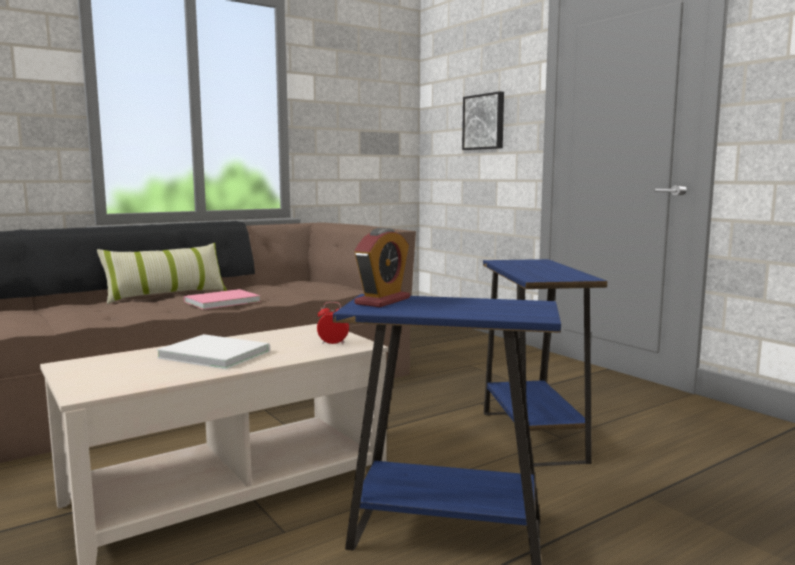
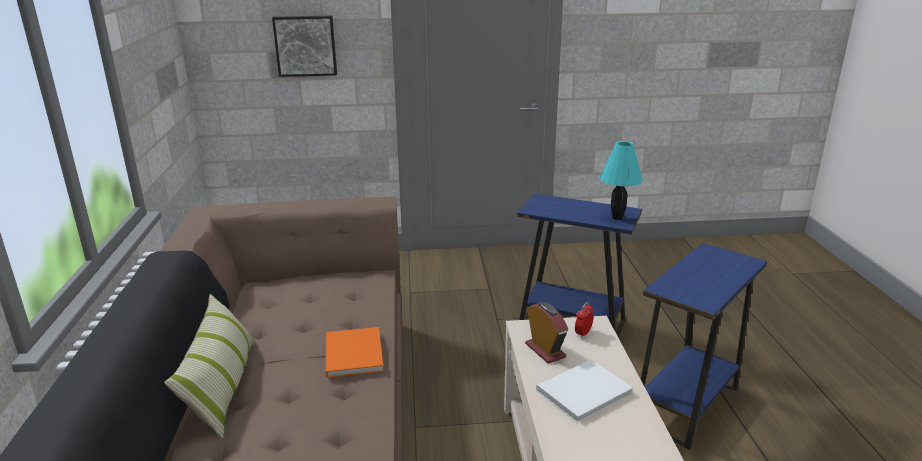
camera: 60 degrees left, 15 degrees up
(219, 301) = (352, 355): pink book -> orange book
(382, 301) = (680, 289): alarm clock -> alarm clock (545, 350)
(548, 276) = (616, 218): none -> turquoise table lamp

